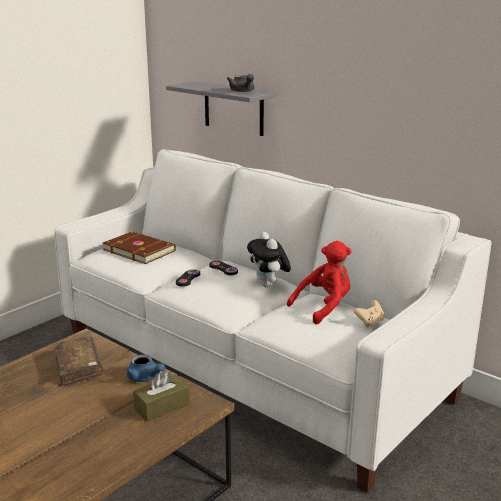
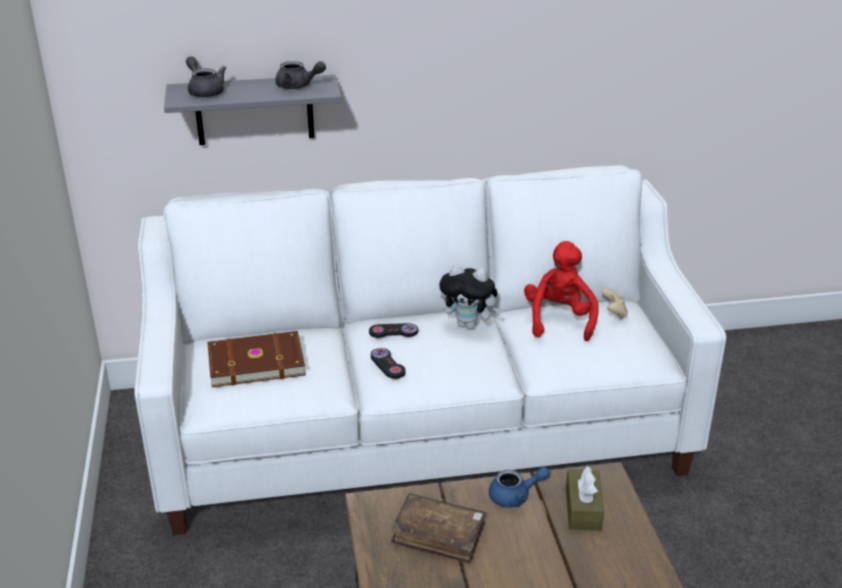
camera: 50 degrees left, 10 degrees up
(199, 85) = (205, 91): none -> grey teapot

